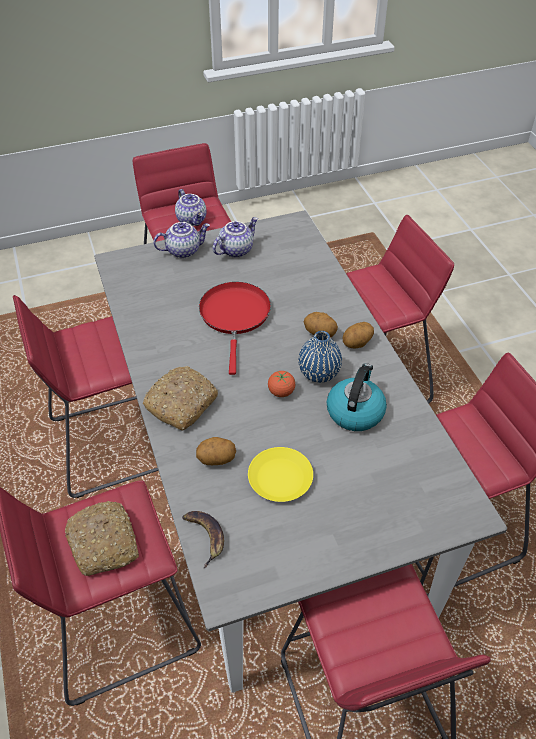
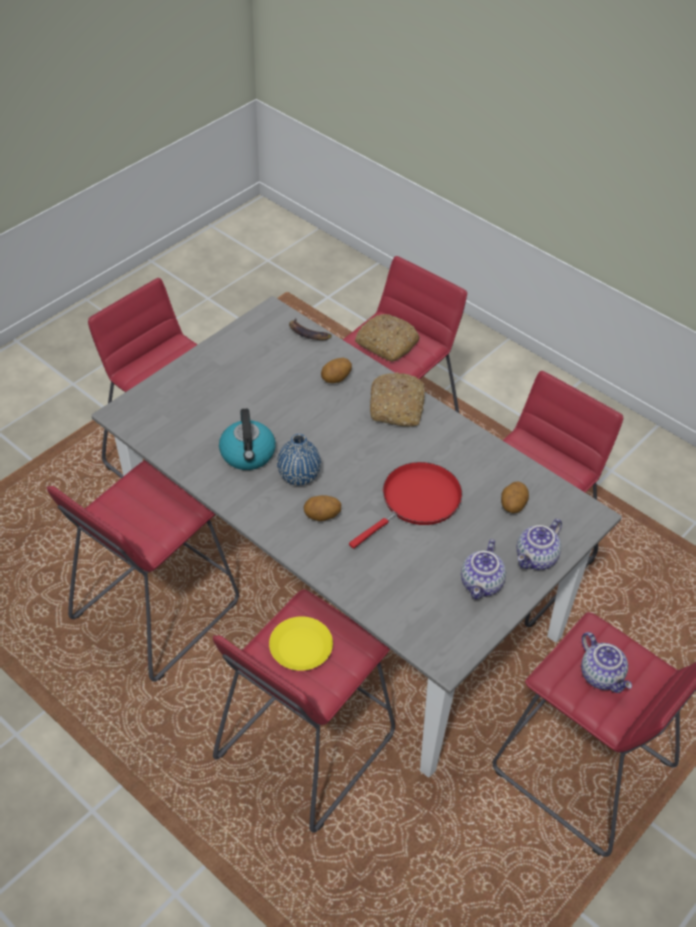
camera: 150 degrees right, 0 degrees up
(192, 220) = (602, 675): teapot -> teapot turned 150 degrees counterclockwise
(235, 316) = (417, 501): red frying pan -> red frying pan turned 105 degrees counterclockwise
(279, 478) = (280, 384): yellow plate -> yellow plate (301, 647)
(281, 392) = (321, 446): tomato -> none
(357, 344) = (279, 519): potato -> potato (512, 505)

